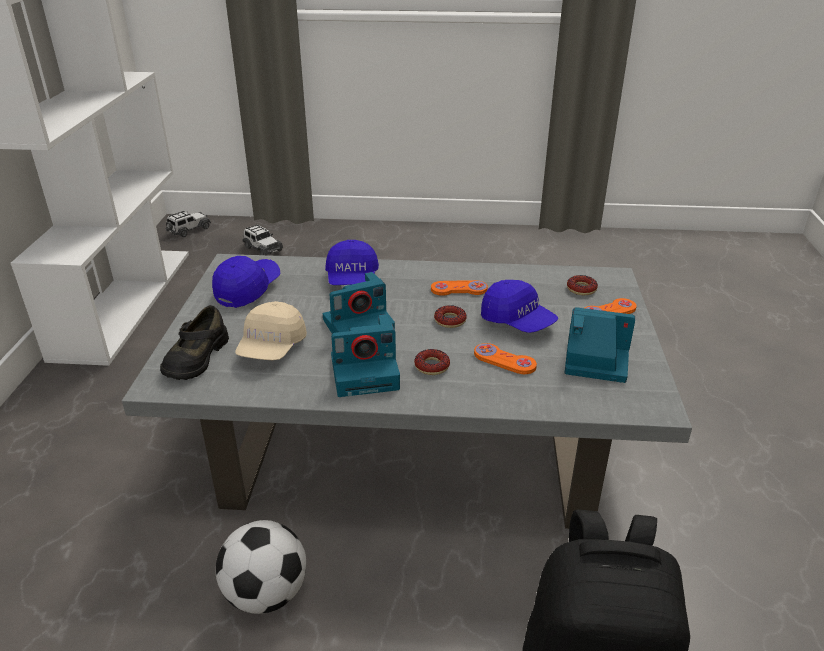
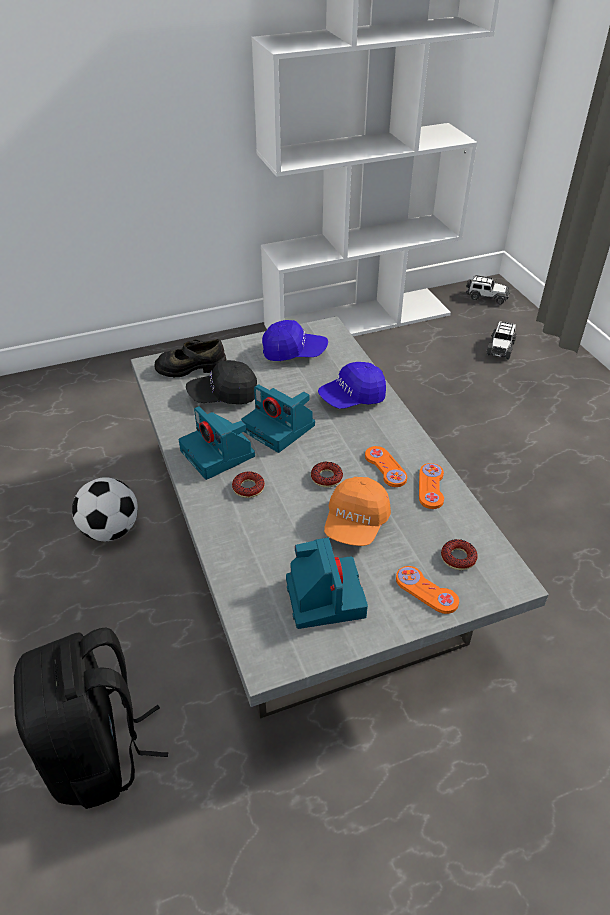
camera: 65 degrees right, 10 degrees up
(271, 348) = (223, 395): beige cap -> black cap
(504, 360) = (284, 531): orange game controller -> orange game controller (431, 487)
(517, 321) = (356, 523): blue cap -> orange cap

